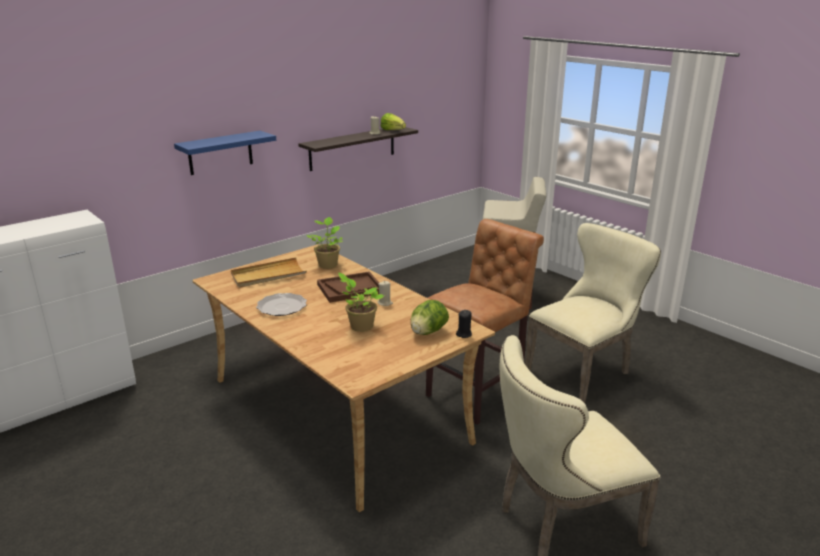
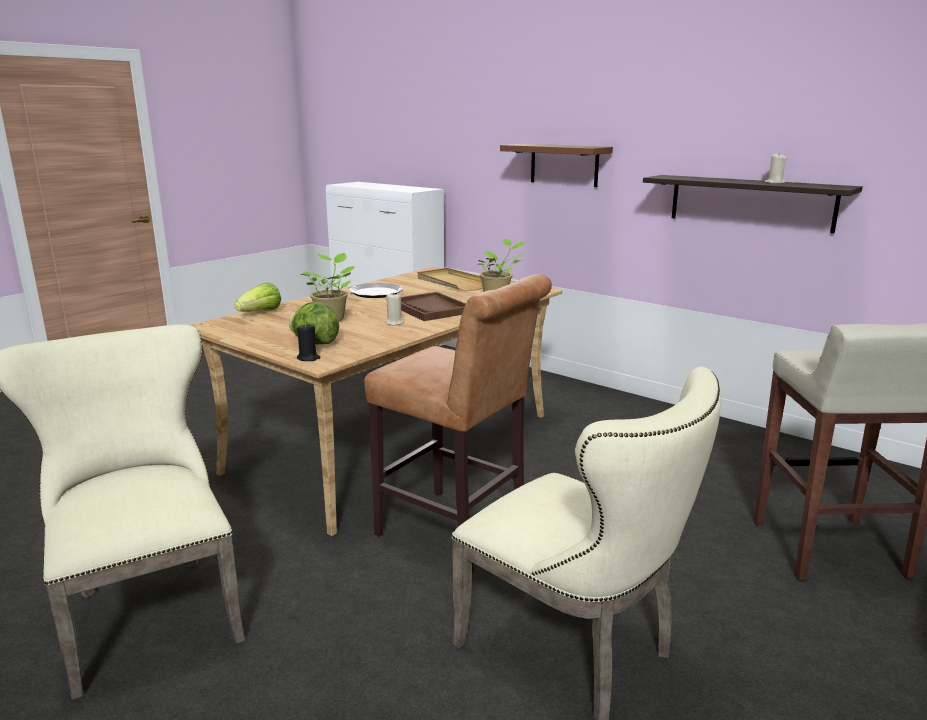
camera: 80 degrees right, 5 degrees down
(220, 153) = (564, 165): blue shelf -> brown shelf
(392, 131) = (811, 185): lettuce -> lettuce (261, 313)

